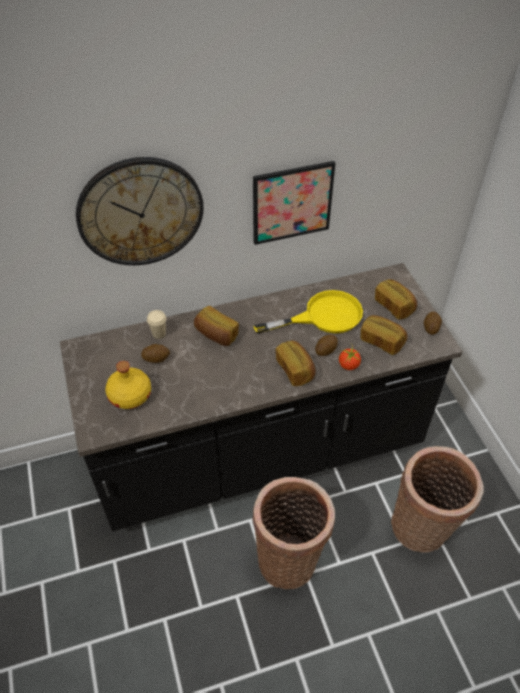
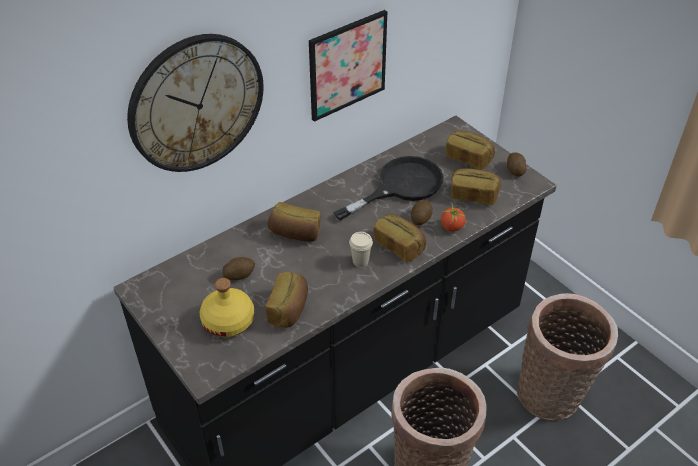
camera: 20 degrees left, 5 degrees down
(159, 334) = (229, 249): beige cup -> beige cup (360, 261)
(180, 399) = (289, 309): none -> bread
(323, 316) = (401, 186): yellow frying pan -> black frying pan

